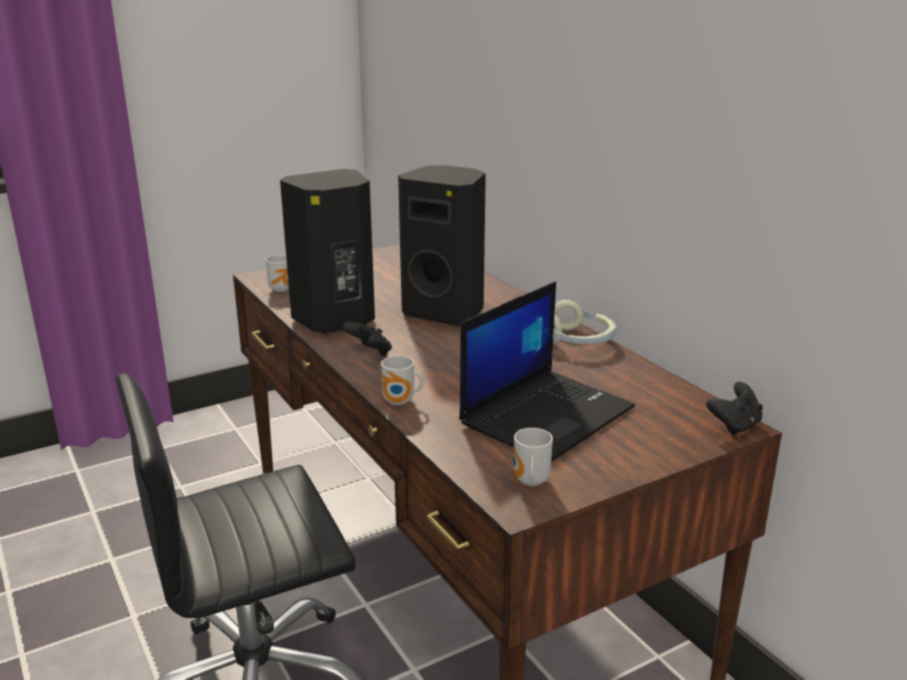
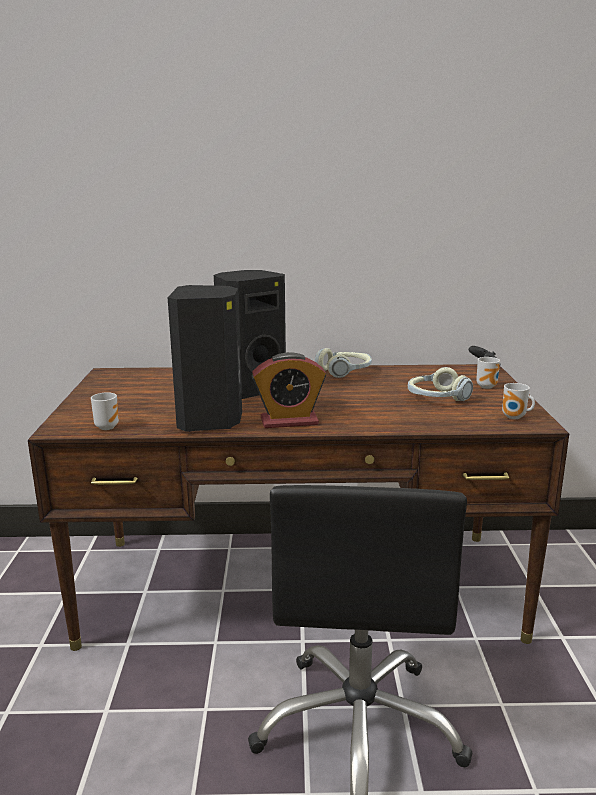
camera: 60 degrees left, 5 degrees down
(370, 353) = (289, 421): black game controller -> alarm clock
(400, 402) = (380, 427): mug -> mug (488, 386)
(547, 414) = (436, 398): laptop -> headphones

